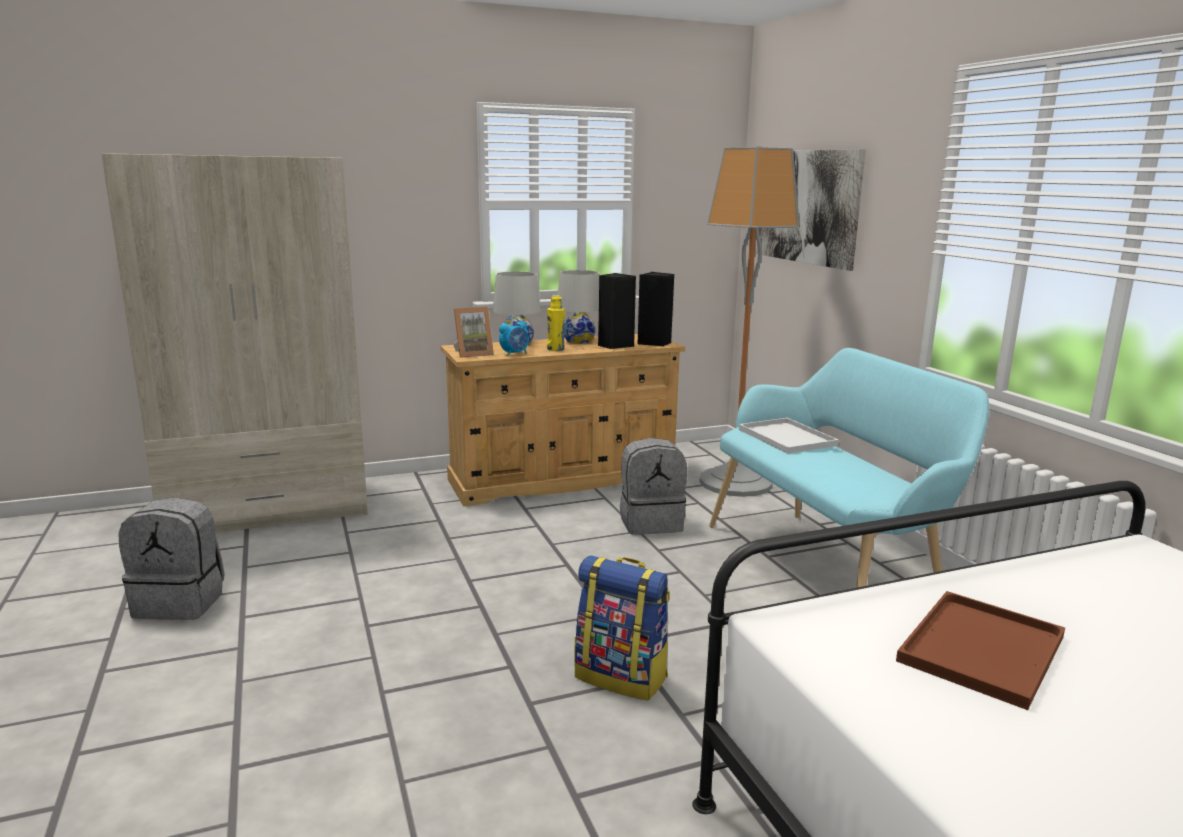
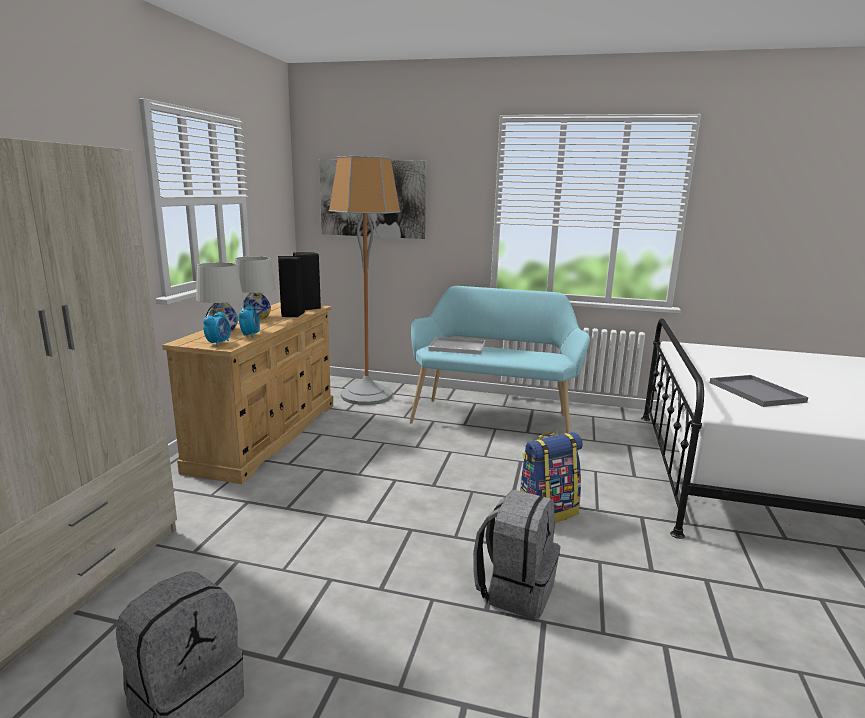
camera: 55 degrees left, 0 degrees up
(473, 354) = (218, 343): picture frame -> alarm clock
(555, 349) = (264, 325): yellow bottle -> none
(651, 522) = (379, 435): grey backpack -> grey backpack (515, 589)
(980, 647) = (754, 391): brown tray -> grey tray

